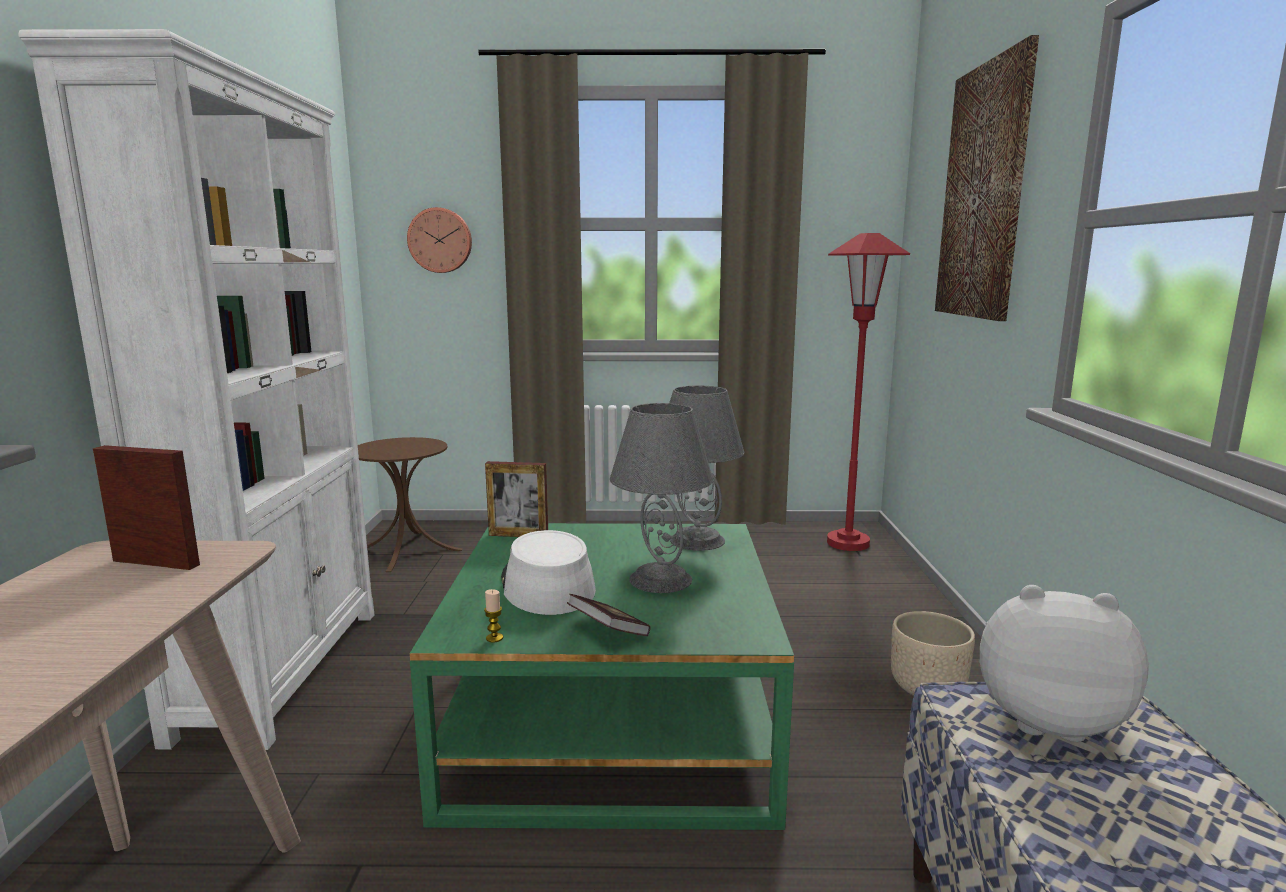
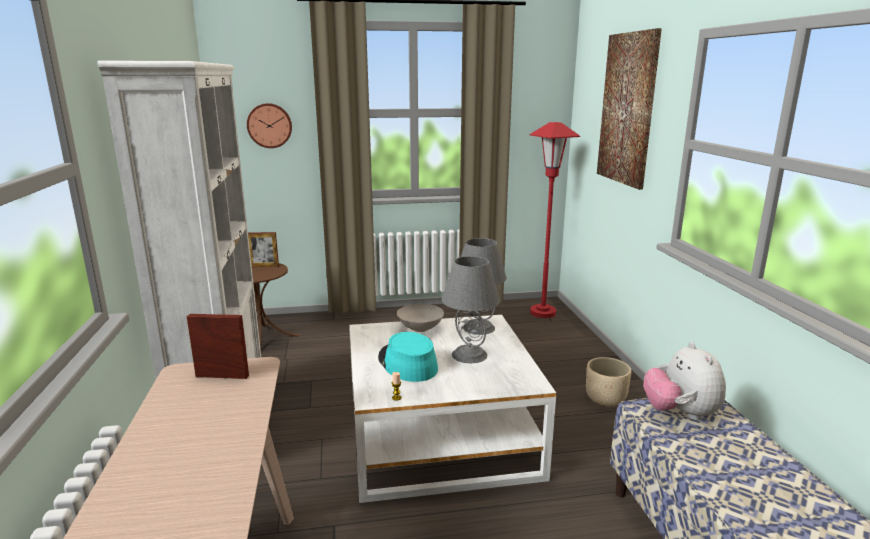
camera: 10 degrees left, 5 degrees up
(518, 535) = (372, 332): picture frame -> picture frame (264, 266)
(546, 585) = (407, 363): white hat -> turquoise hat
(600, 536) = (421, 329): none -> white bowl
(608, 631) = (455, 388): book -> none
(612, 720) = (440, 435): green coffee table -> white coffee table
(1045, 719) = (680, 413): plush toy -> plush toy turned 105 degrees counterclockwise

